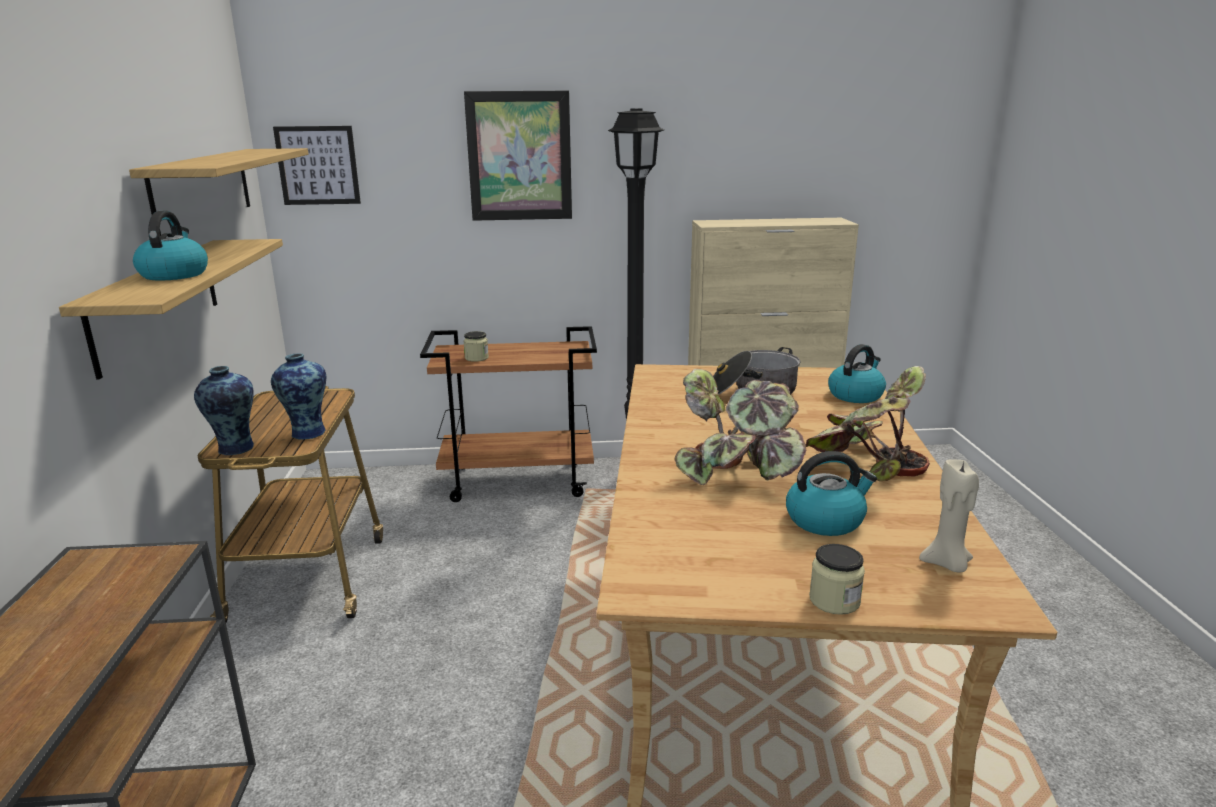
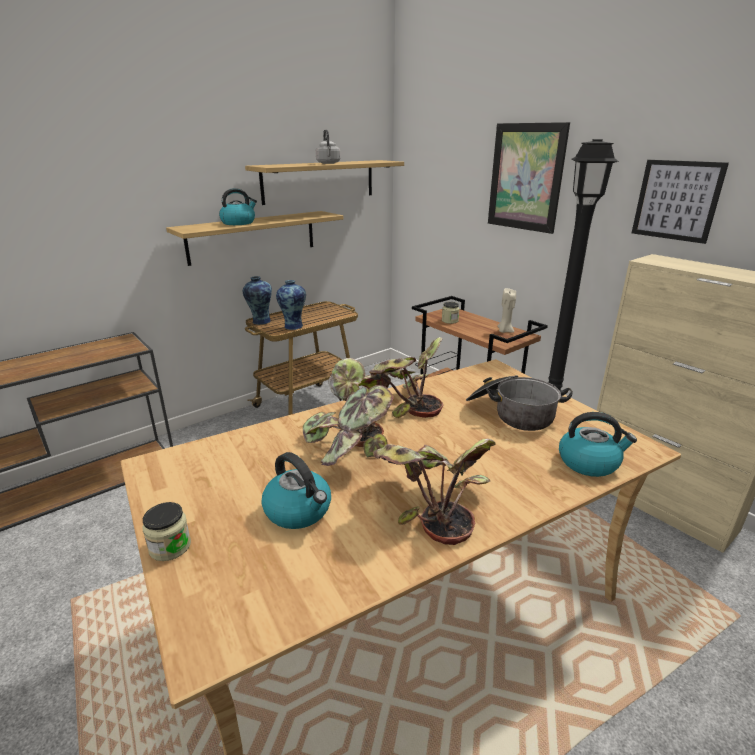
camera: 55 degrees right, 5 degrees up
(239, 156) = (328, 163): none -> grey kettle
(318, 165) = (417, 173): picture -> picture (676, 200)
(672, 426) = (400, 404): none -> potted plant
(947, 564) = (263, 598): beige candle -> beige candle (504, 331)

